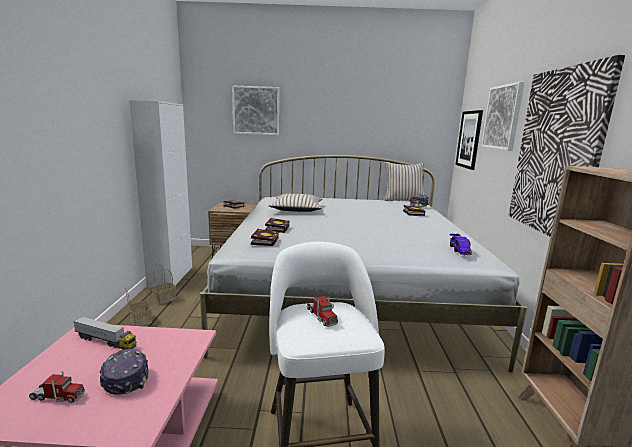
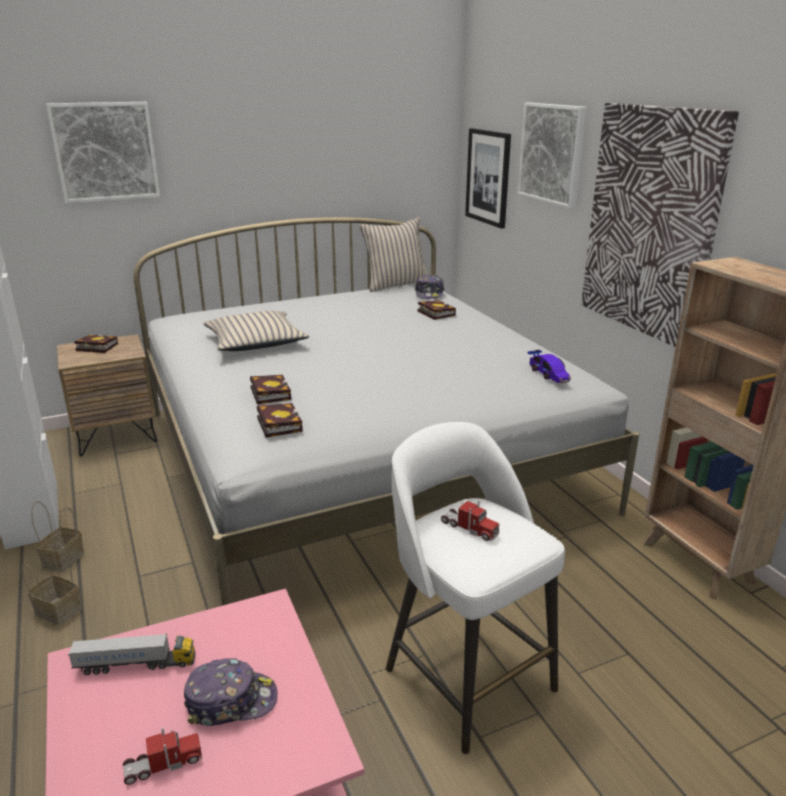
camera: 25 degrees left, 10 degrees up
(125, 377) = (231, 701): cap -> cap turned 135 degrees clockwise

